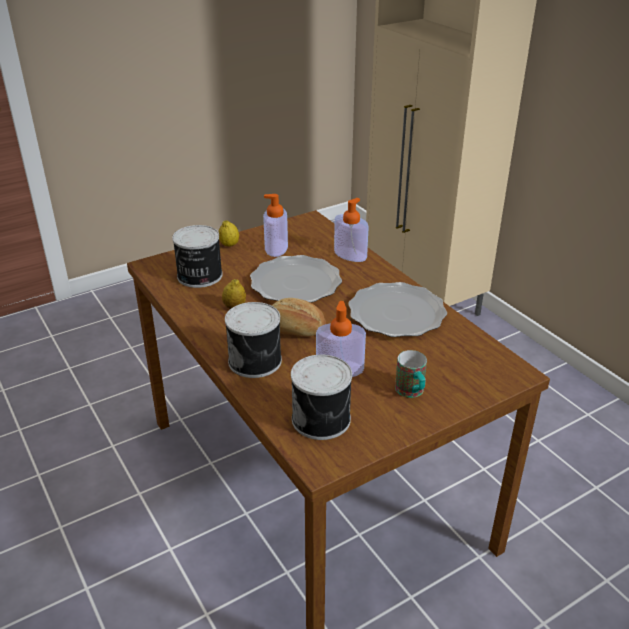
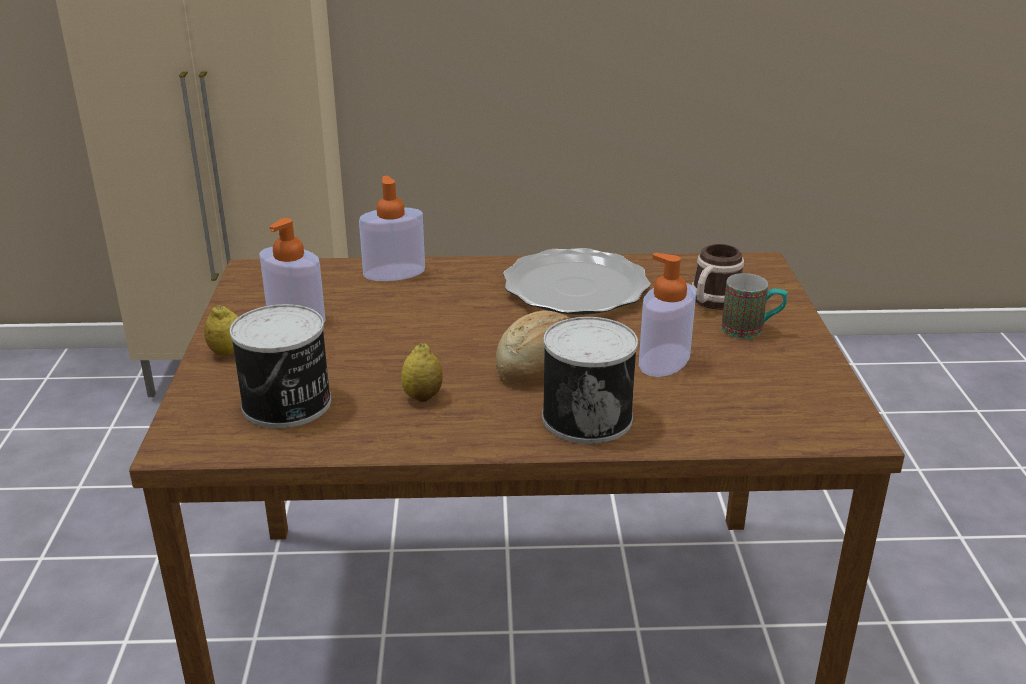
camera: 60 degrees left, 5 degrees down
(296, 283) = (418, 331): plate -> none
(322, 419) = (763, 403): can -> none
(434, 368) = (712, 302): none -> mug

